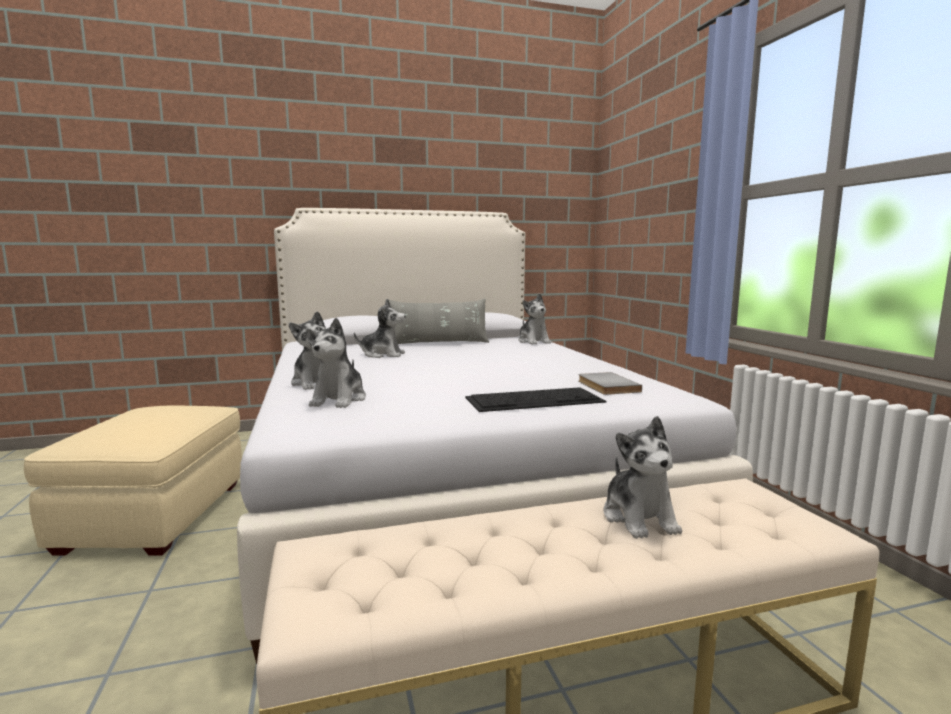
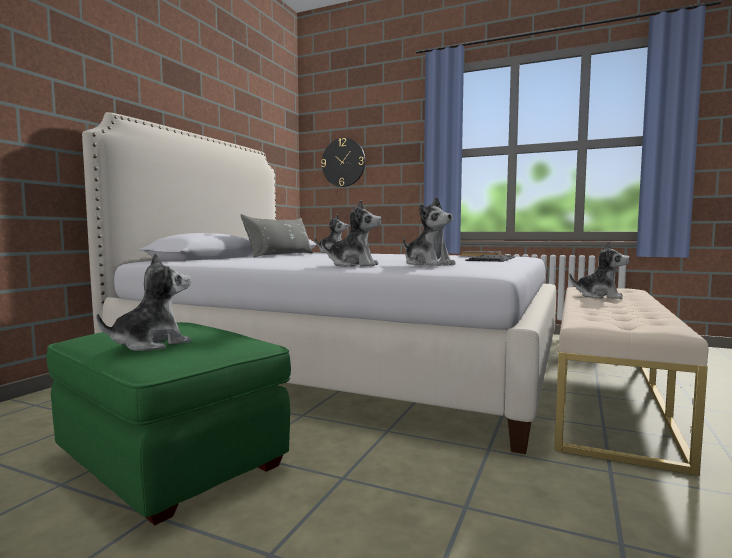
camera: 50 degrees left, 5 degrees down
(157, 515) = (170, 459): beige ottoman -> green ottoman
(382, 355) = (287, 259): plush toy -> plush toy (151, 344)
(629, 211) = (343, 162): none -> wall clock

